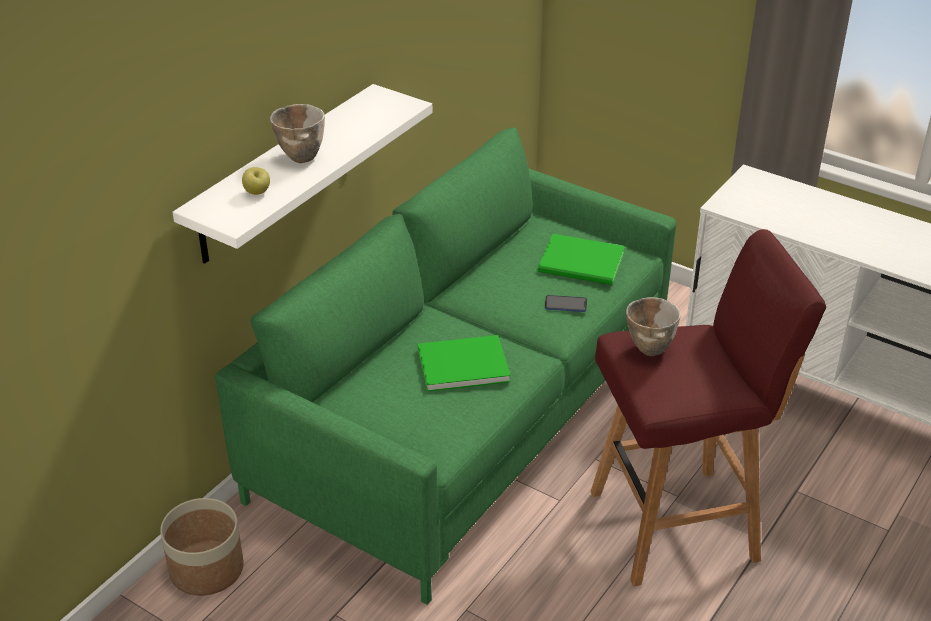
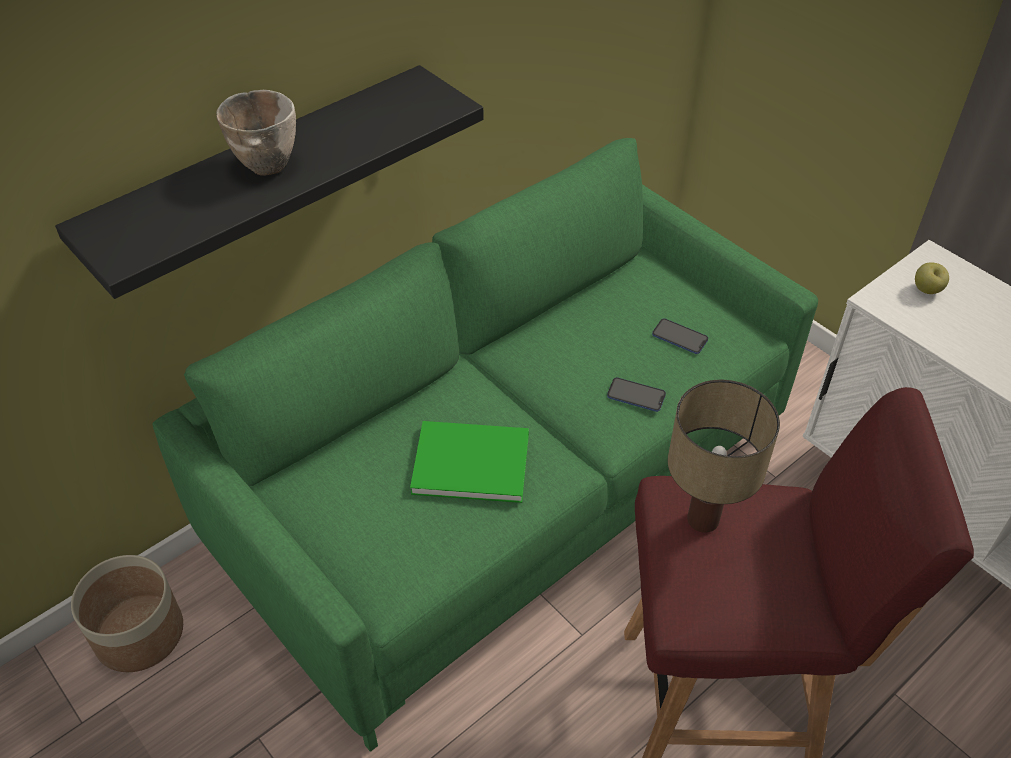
camera: 15 degrees right, 10 degrees up
(257, 193) = (179, 214): apple -> apple (926, 290)
(283, 174) = (262, 179): white shelf -> black shelf
(583, 264) = (679, 337): green book -> phone
(649, 347) = (704, 518): bowl -> table lamp

